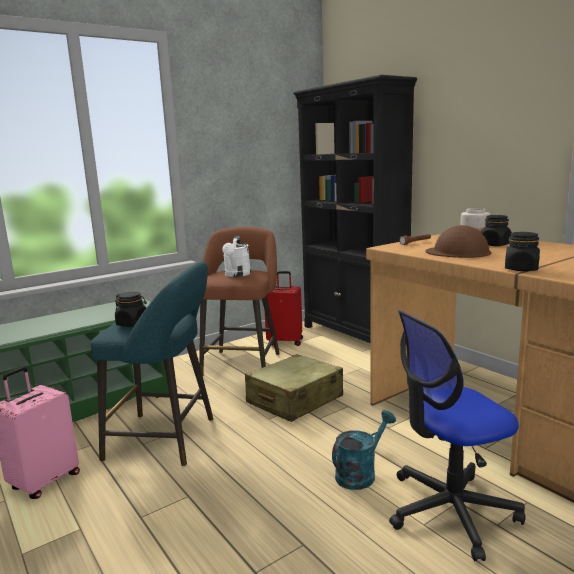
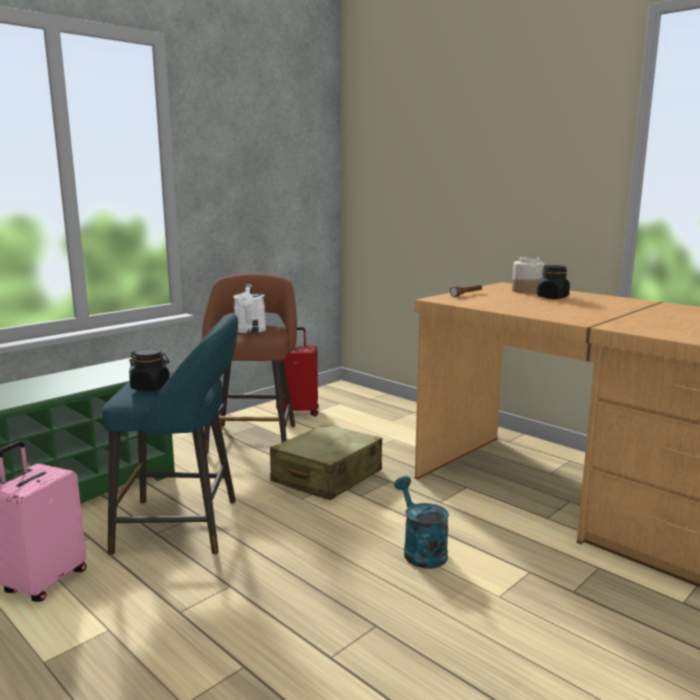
camera: 10 degrees left, 0 degrees up
(354, 335) = (378, 403): black bookcase -> none
(360, 473) = (420, 550): turquoise watering can -> turquoise watering can turned 60 degrees counterclockwise
(450, 510) = (523, 581): office chair -> none
(458, 252) = (518, 305): brown hard hat -> none
(521, 269) = (591, 322): black jar -> none

